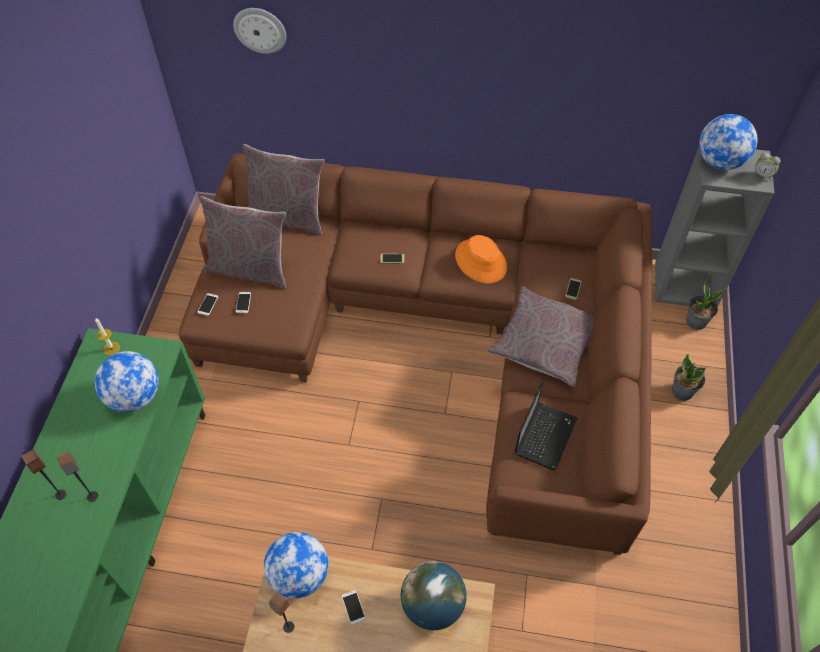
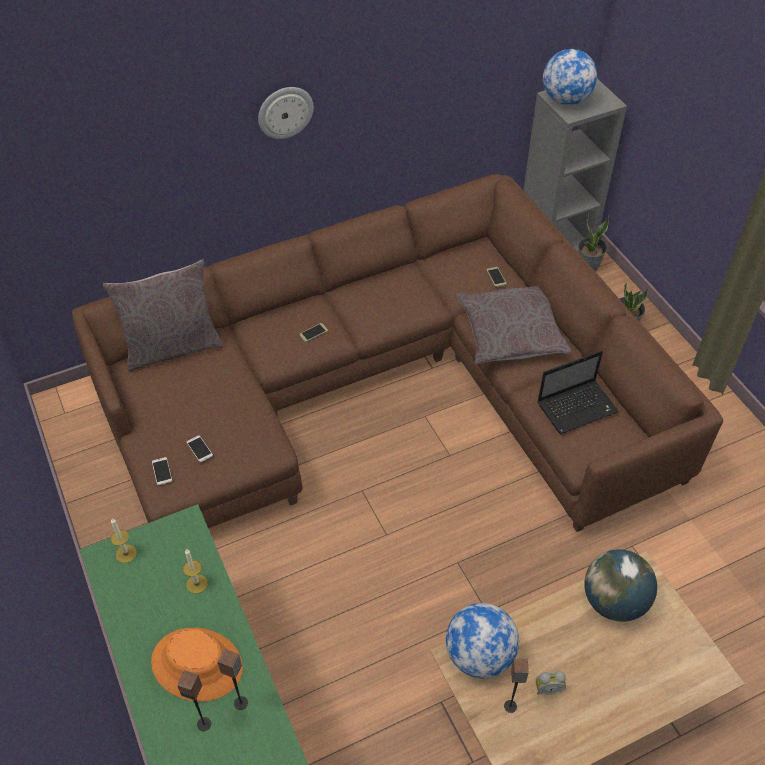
camera: 35 degrees left, 5 degrees down
(135, 397) = (197, 584): globe -> candle
(249, 269) = (177, 415): grey pillow -> none
(260, 29) = (84, 144): wall clock -> wall clock (285, 112)
(353, 607) = (551, 649): phone -> none
(481, 261) = (397, 294): orange hat -> orange hat (197, 664)
(545, 435) = (578, 407): laptop -> laptop turned 75 degrees clockwise
(762, 175) = (606, 96): alarm clock -> alarm clock (548, 688)

